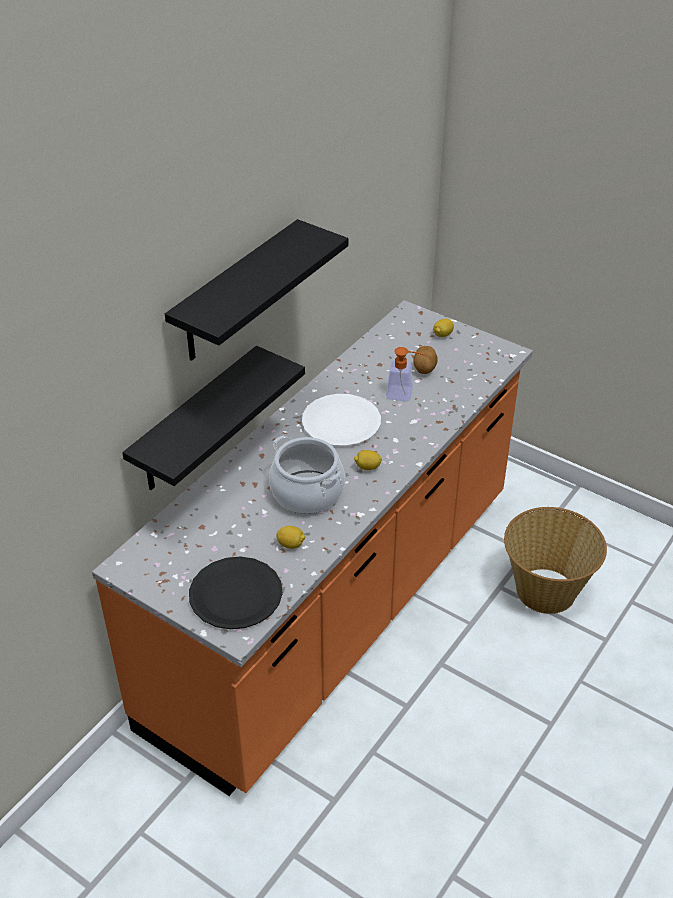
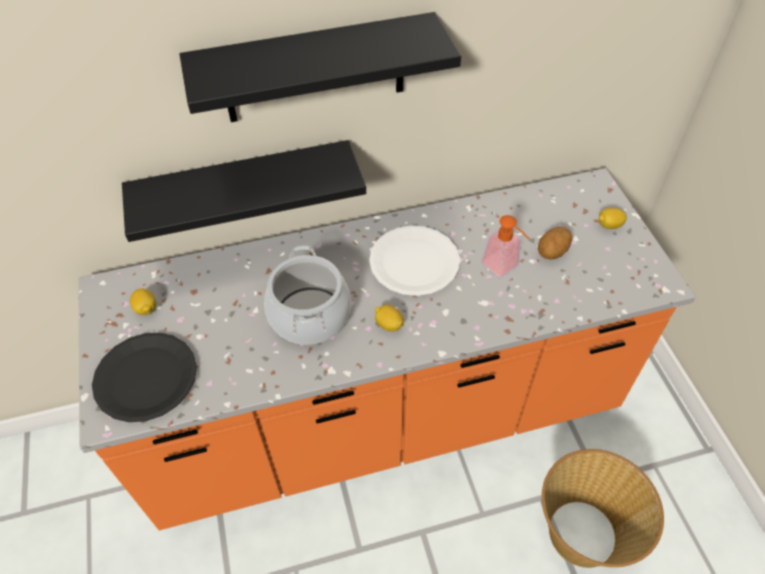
camera: 40 degrees right, 10 degrees up
(291, 544) = (240, 359): lemon -> lemon (146, 309)

